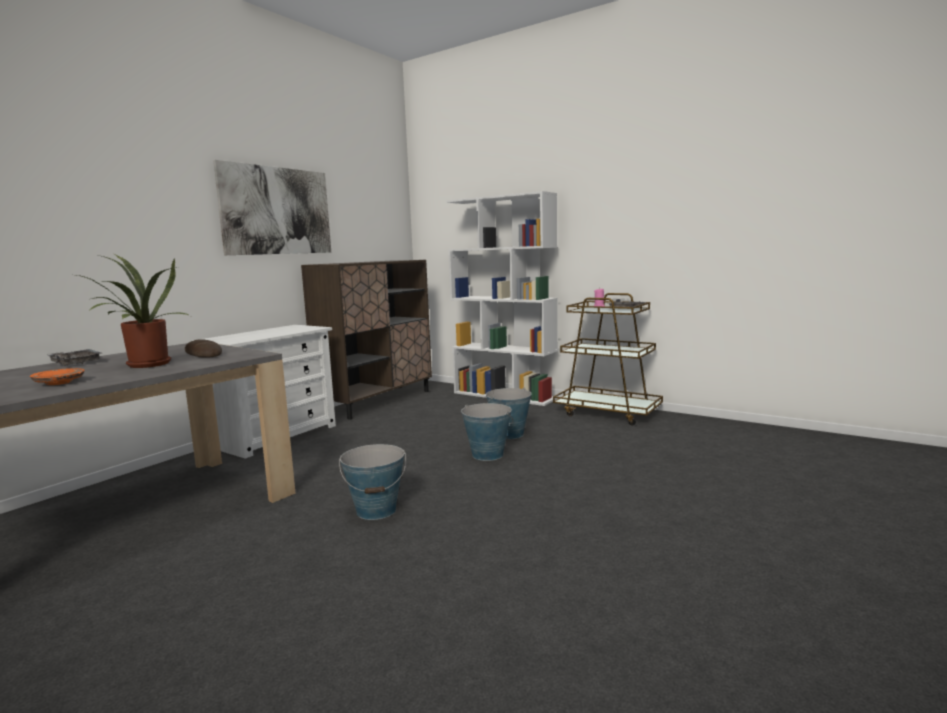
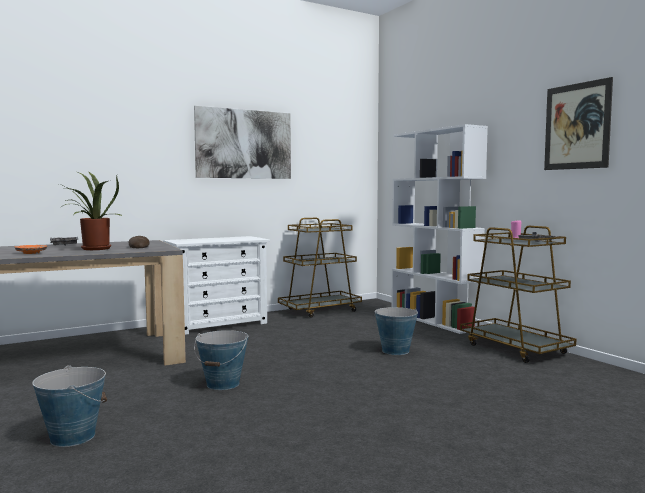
camera: 25 degrees right, 5 degrees down
(377, 401) = (320, 310): brown cabinet -> brown cart
(487, 454) = (355, 362): bucket -> bucket (73, 437)
(656, 195) = (577, 126): none -> picture

